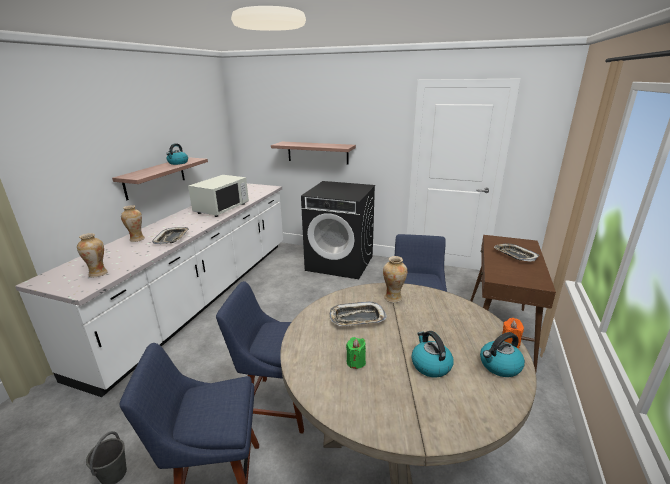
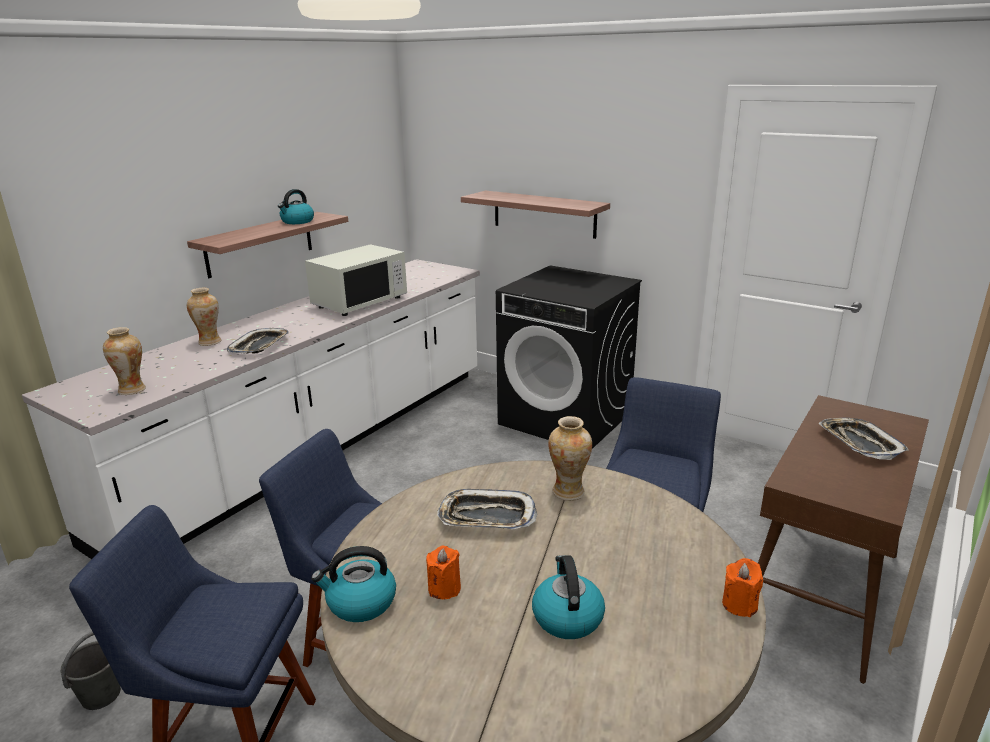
camera: 15 degrees right, 0 degrees up
(356, 362) = (444, 588): green candle -> orange candle
(499, 366) = (692, 642): kettle -> kettle (360, 603)

